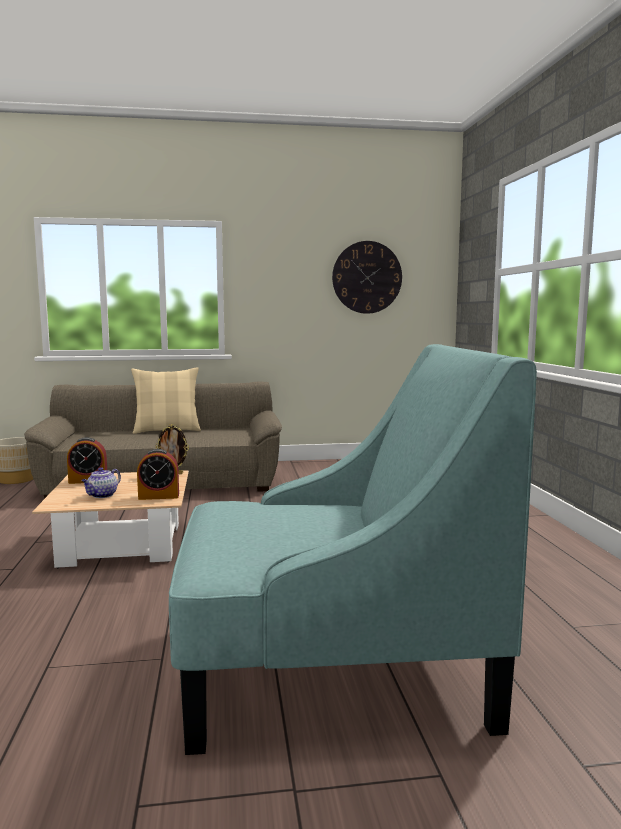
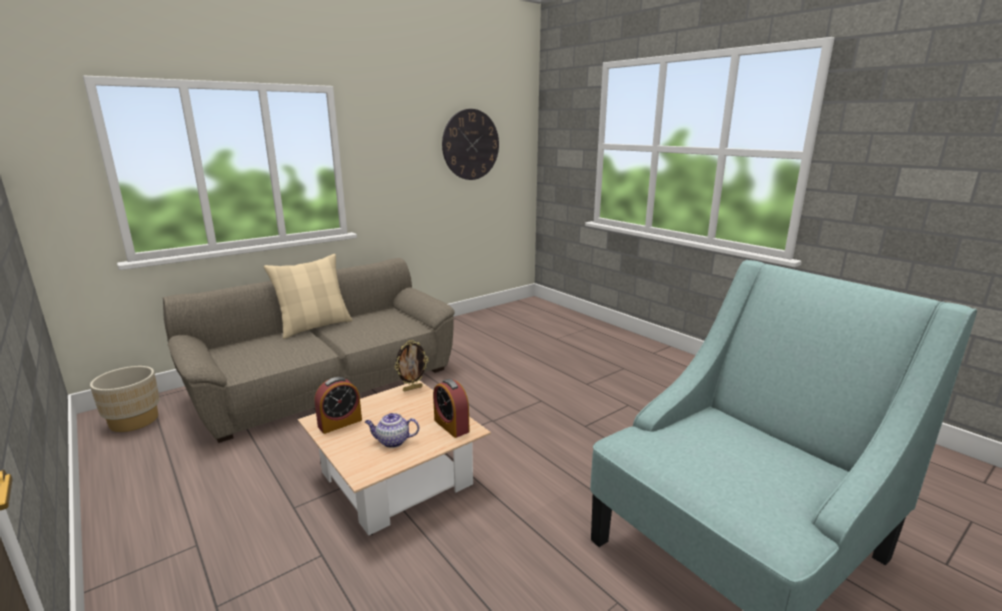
camera: 30 degrees left, 10 degrees up
(102, 495) = (392, 441): teapot -> teapot turned 90 degrees clockwise
(159, 496) = (451, 426): alarm clock -> alarm clock turned 90 degrees clockwise

